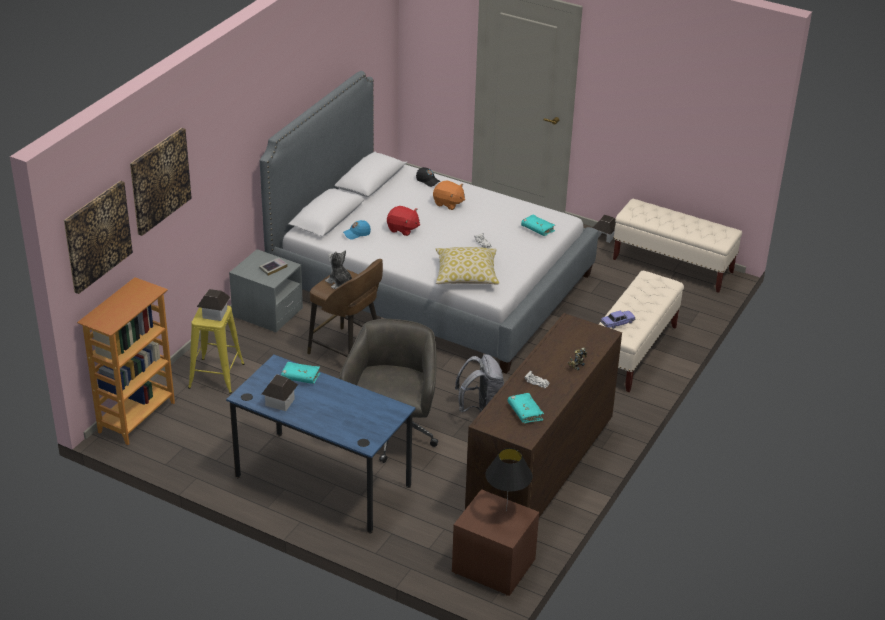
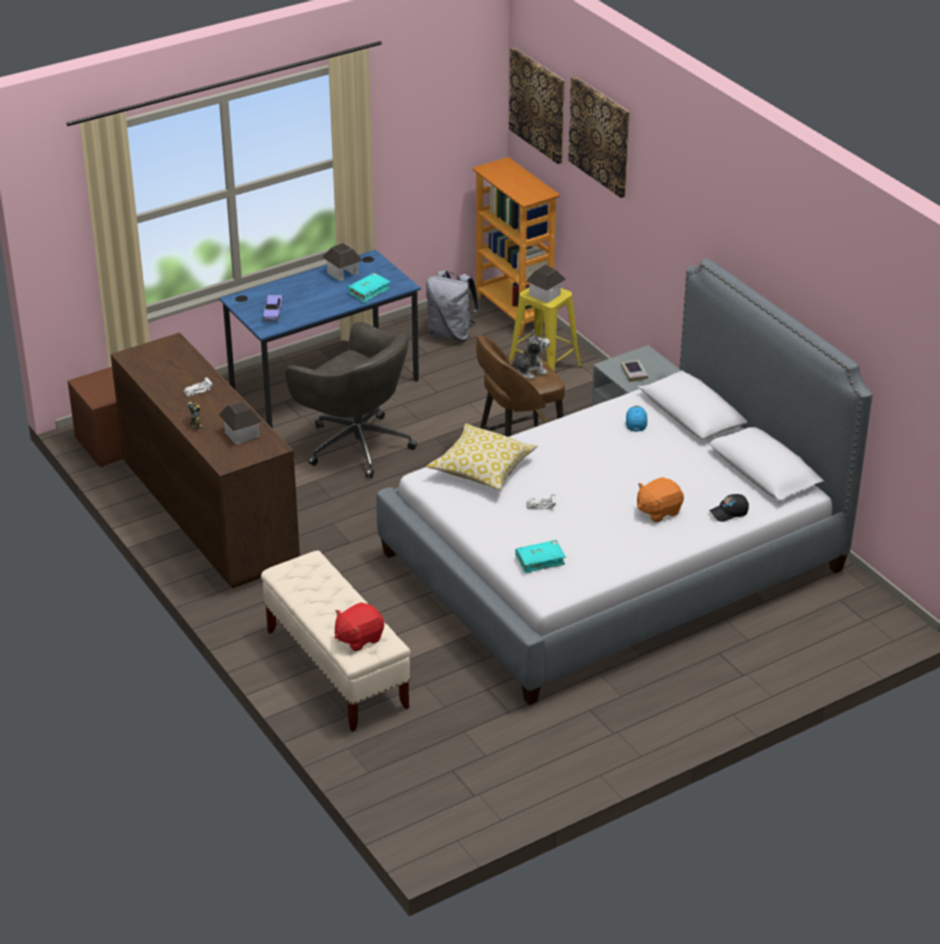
camera: 120 degrees right, 0 degrees up
(403, 229) = (621, 456): red plush toy -> red plush toy (359, 638)
(481, 411) = (336, 512): grey backpack -> grey backpack (451, 334)
(506, 511) = (113, 392): black table lamp -> none
(525, 412) = (163, 368): turquoise book -> none
(605, 236) = (614, 764): toy house -> toy house (242, 434)
(617, 323) = (316, 574): toy car -> toy car (273, 312)
(673, 266) = (490, 800): beige bench -> none

